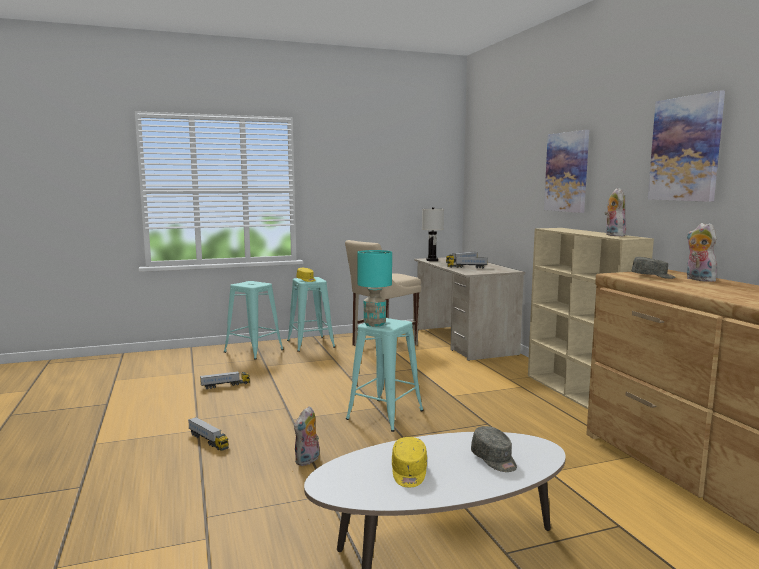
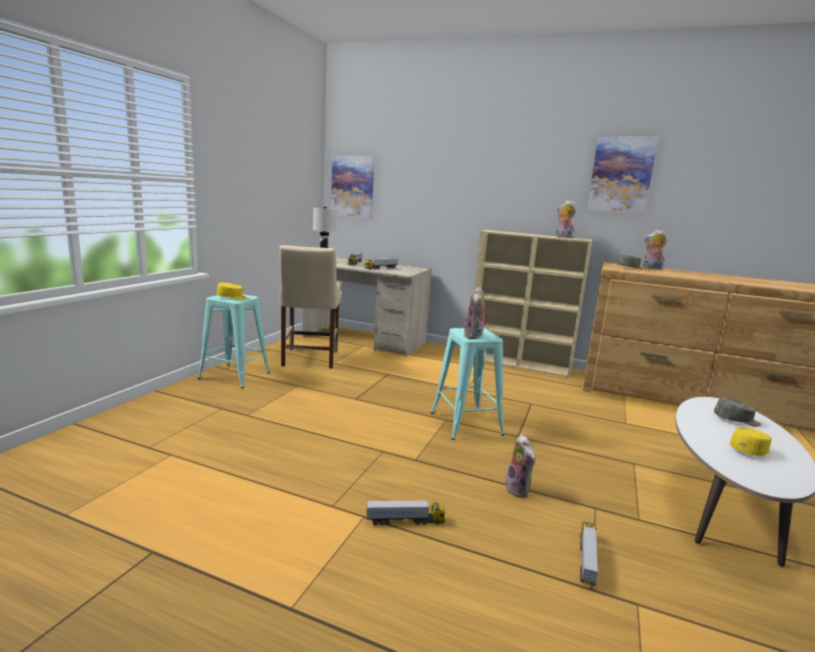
camera: 50 degrees left, 5 degrees up
(225, 385) = (260, 454): toy truck -> toy truck (586, 559)
(253, 351) = (186, 402): turquoise stool -> none
(375, 324) = (474, 336): turquoise table lamp -> plush toy
(409, 473) = (750, 450): yellow cap -> yellow cap turned 75 degrees counterclockwise
(567, 172) = (489, 182): picture -> picture (352, 187)

